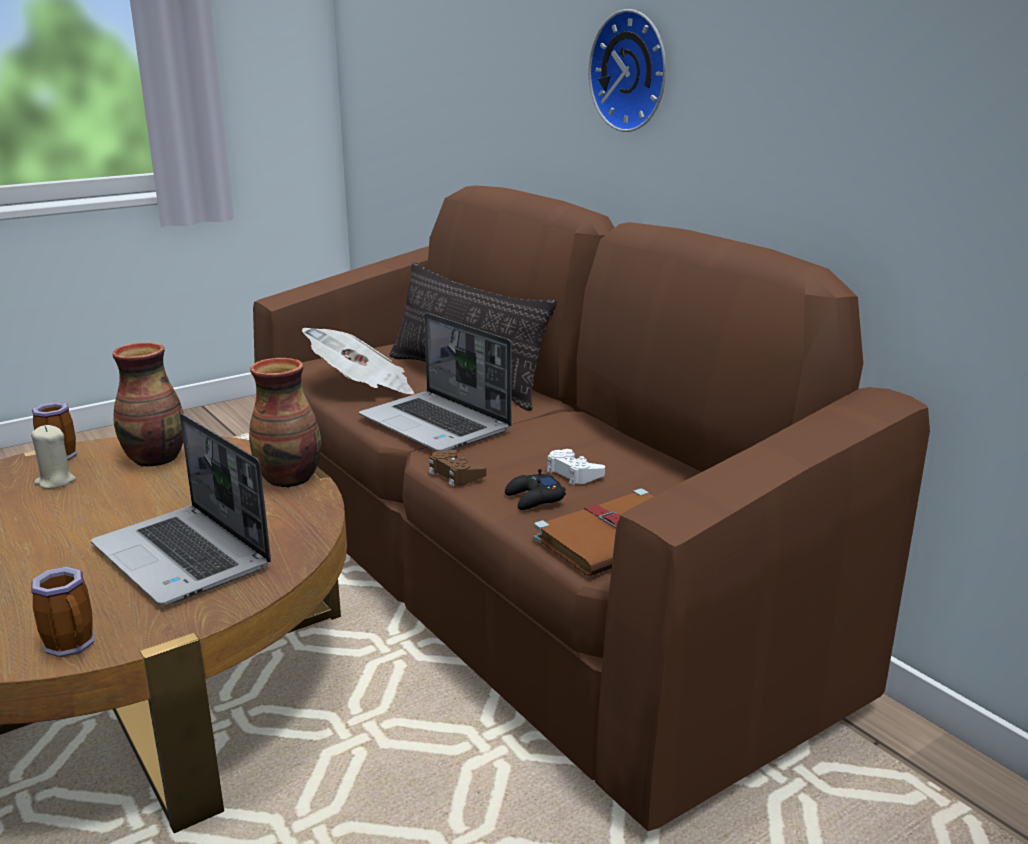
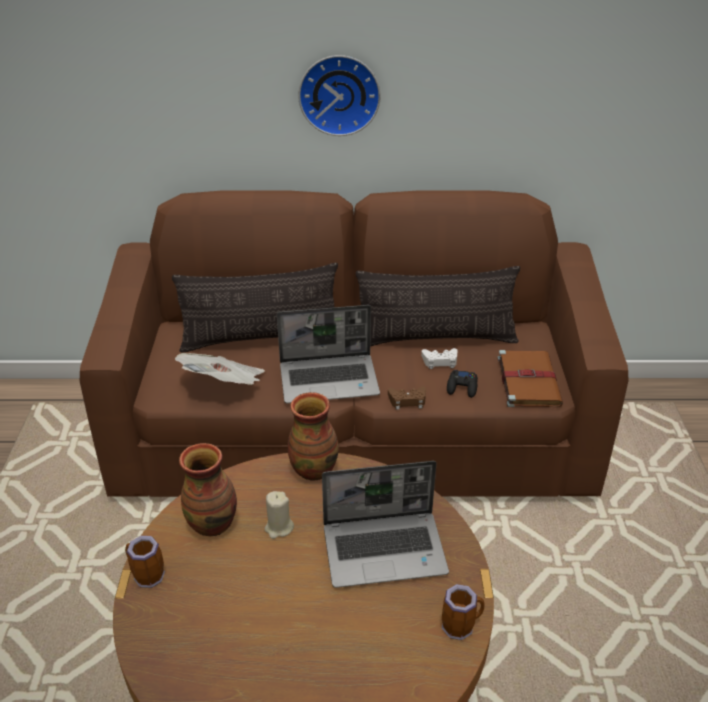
camera: 55 degrees left, 15 degrees up
(55, 482) = (199, 588): beige candle -> beige candle (279, 528)
(618, 457) = (435, 339): none -> pillow

